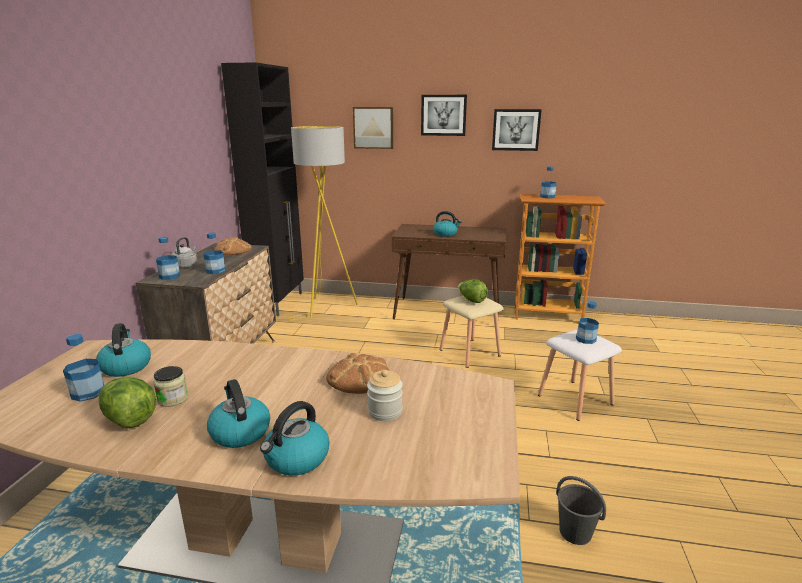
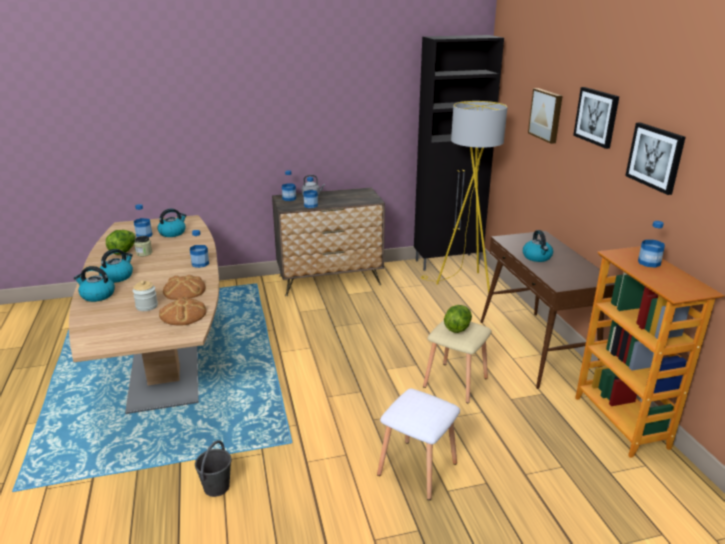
camera: 65 degrees right, 5 degrees up
(233, 250) = (359, 197): bread -> bread (183, 314)
(585, 339) = (420, 408): bottle -> bottle (200, 264)

